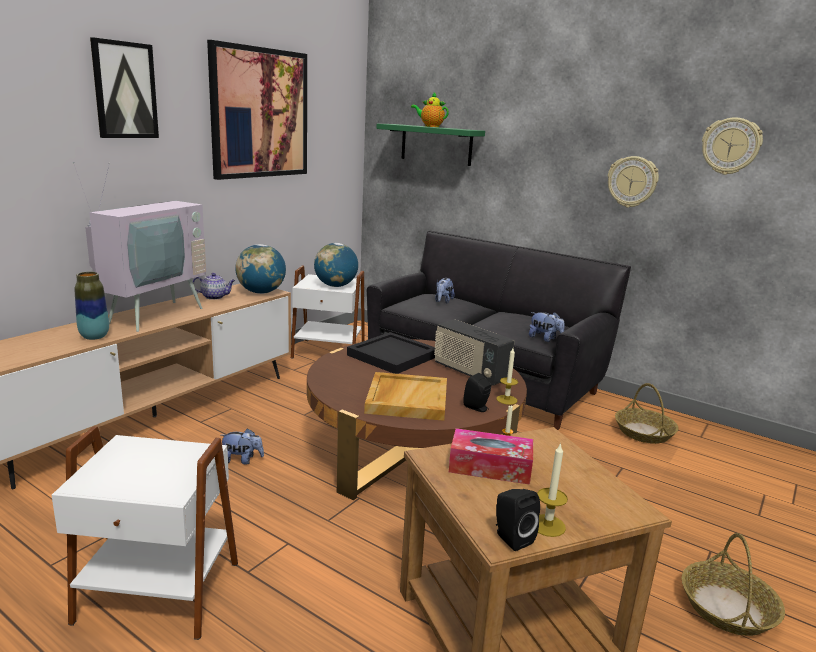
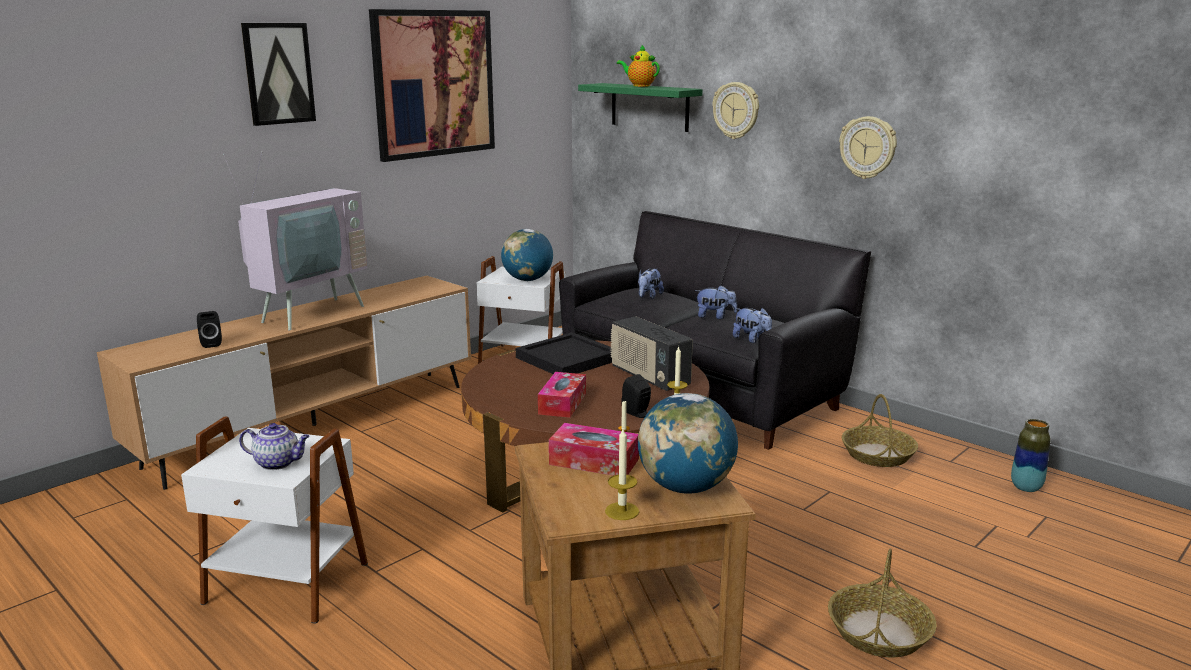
camera: 10 degrees right, 0 degrees up
(94, 337) = (245, 335): vase -> vase (1026, 487)
(215, 297) = (381, 293): teapot -> teapot (278, 463)
(242, 460) = (396, 470): plush toy -> plush toy (715, 316)
(261, 292) = (434, 288): globe -> globe (686, 487)
(406, 399) = (562, 403): beige tray -> tissue box
(511, 538) = (579, 519): black speaker -> black speaker (211, 344)
(730, 146) = (975, 102): wall clock -> wall clock (736, 110)

